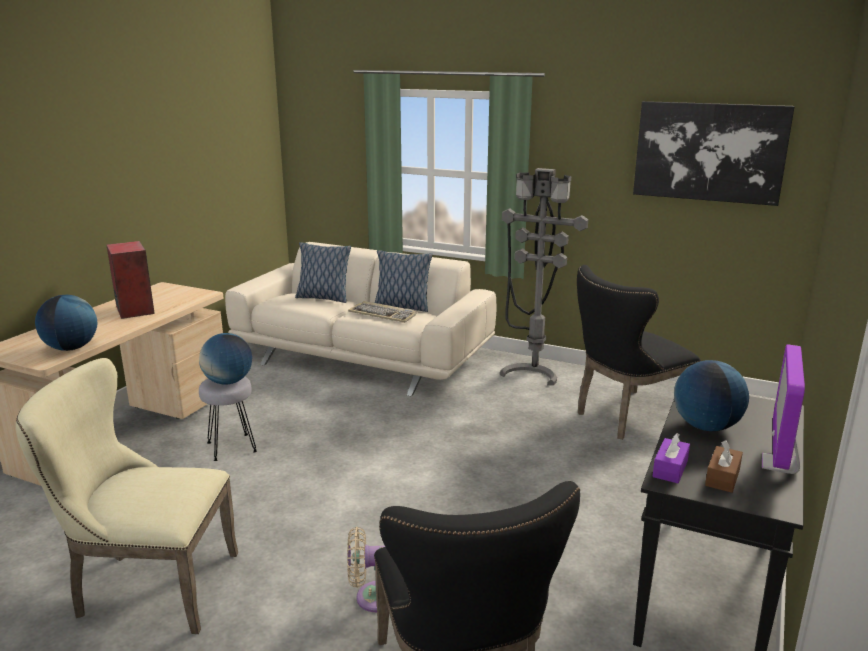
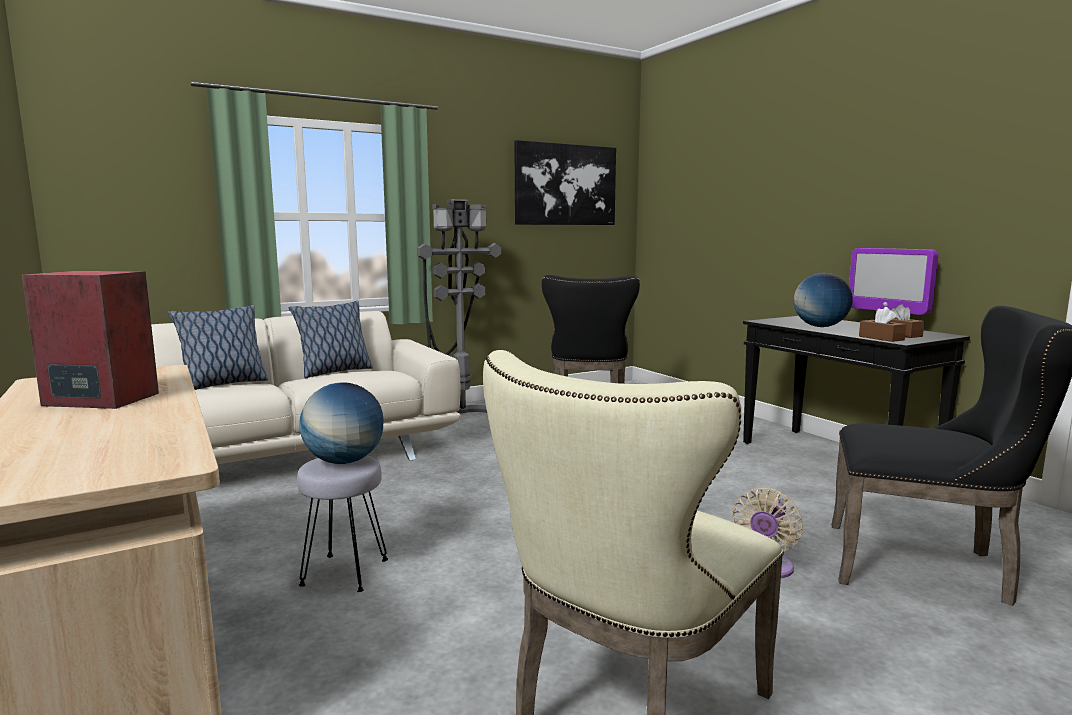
camera: 55 degrees left, 10 degrees down
(71, 348) = (163, 444): globe -> none
(383, 314) = (347, 375): keyboard -> none
(670, 469) = (881, 338): purple tissue box -> brown tissue box

